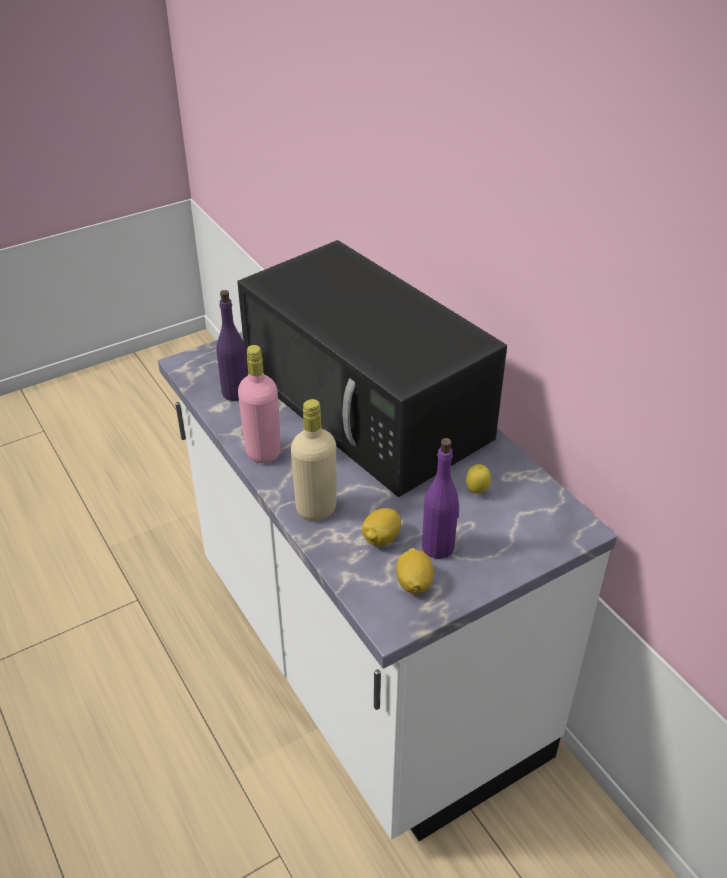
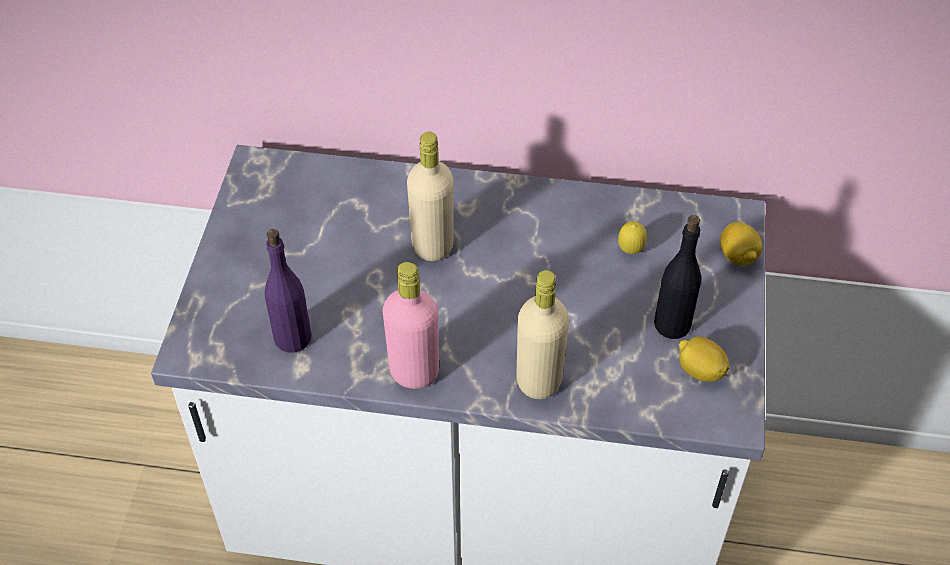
camera: 50 degrees left, 10 degrees up
(369, 405) = (432, 246): black microwave -> beige bottle
(381, 539) = (625, 358): lemon -> lemon (737, 256)
(438, 547) = (672, 324): purple bottle -> black bottle

